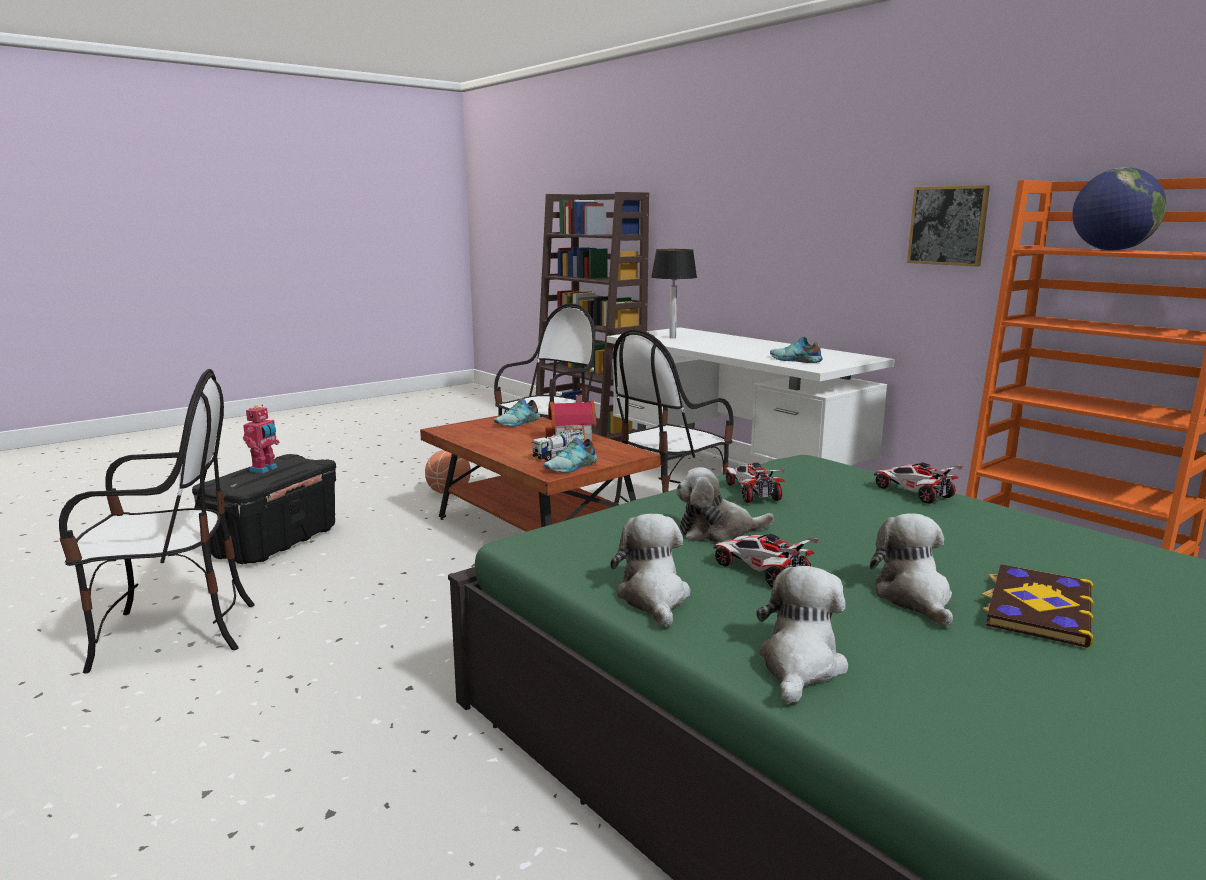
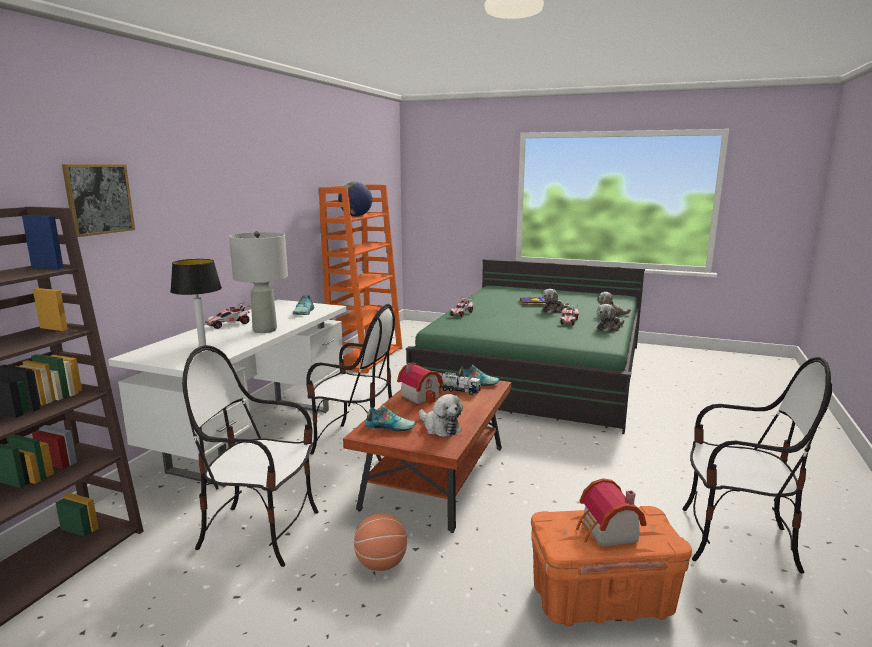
camera: 120 degrees left, 0 degrees up
(172, 634) = (736, 541): chair -> chair turned 150 degrees clockwise
(265, 469) = (607, 533): toy robot -> toy house
(275, 542) = (601, 600): black storage box -> orange storage box
(717, 531) = (547, 329): plush toy -> plush toy (440, 427)
(720, 348) = (265, 330): none -> grey table lamp
(751, 493) = (499, 329): toy car -> toy car (229, 324)
(948, 225) = (284, 213): picture -> picture (99, 199)

